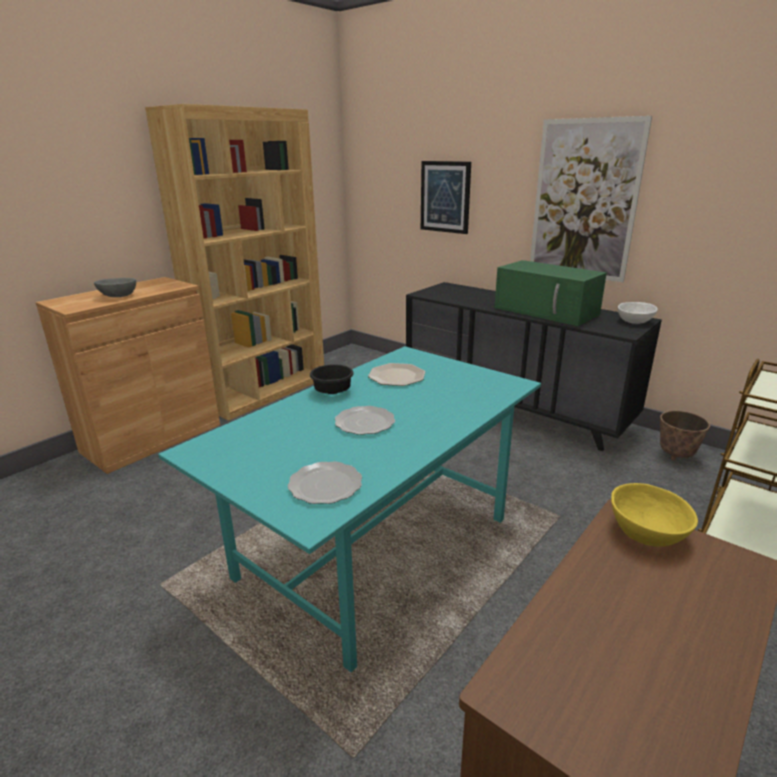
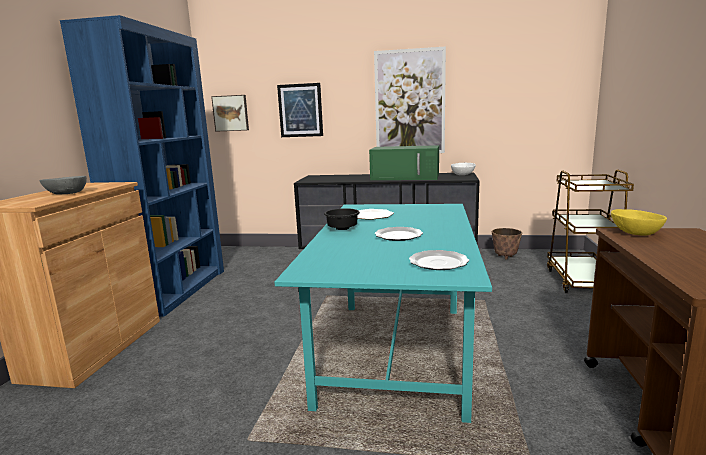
camera: 30 degrees left, 10 degrees down
(264, 391) = (176, 290): brown bookcase -> blue bookcase
(373, 192) = (231, 113): none -> picture

